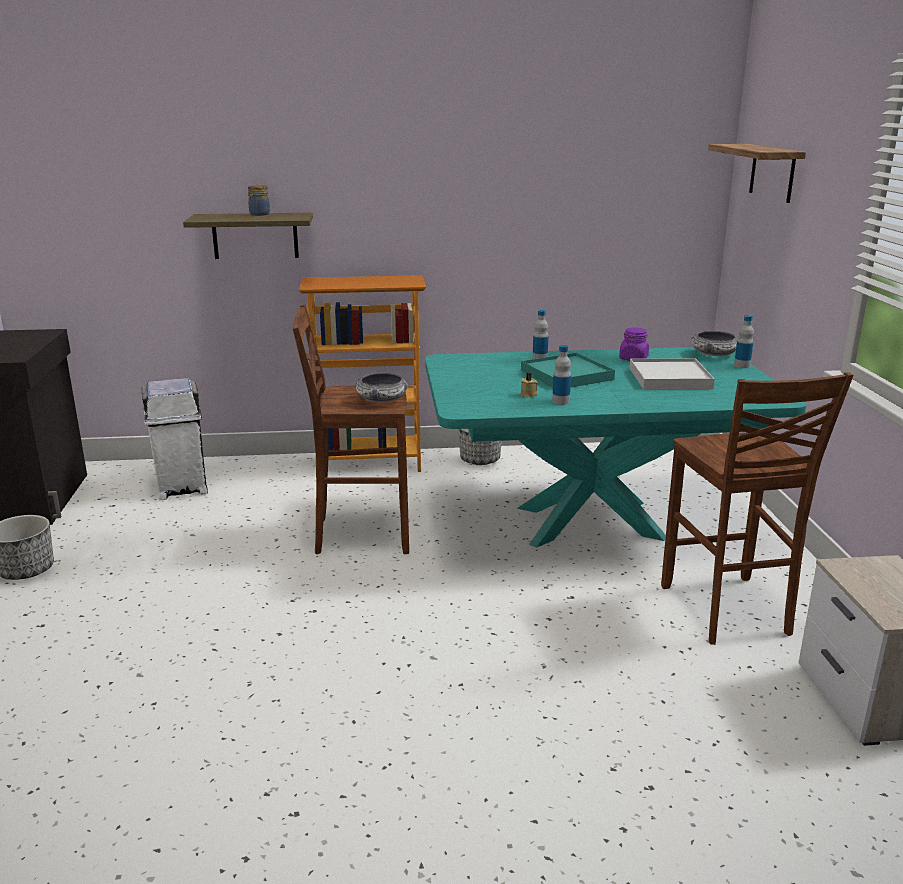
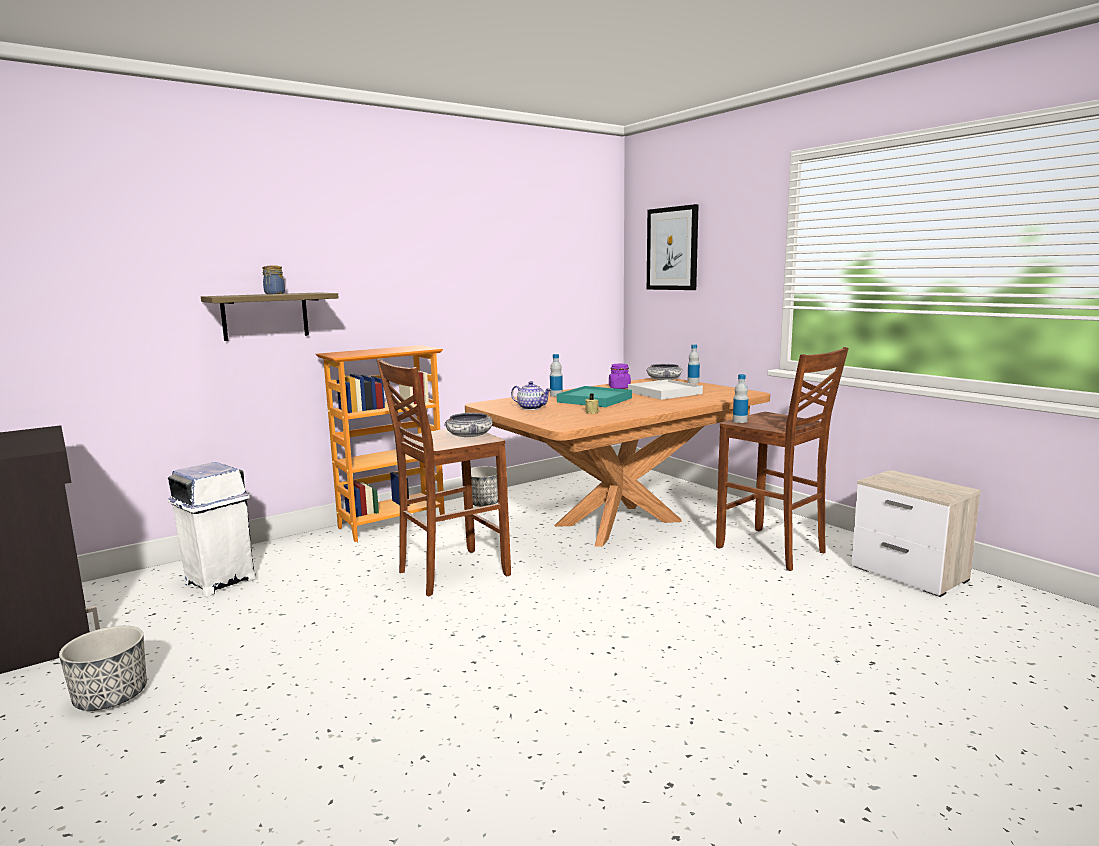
camera: 30 degrees left, 10 degrees down
(479, 374) = (531, 408): none -> teapot
(560, 401) = (622, 412): bottle -> bottle (740, 421)
(590, 523) = (619, 523): turquoise dining table -> brown dining table
(772, 172) = (672, 248): shelf -> picture

